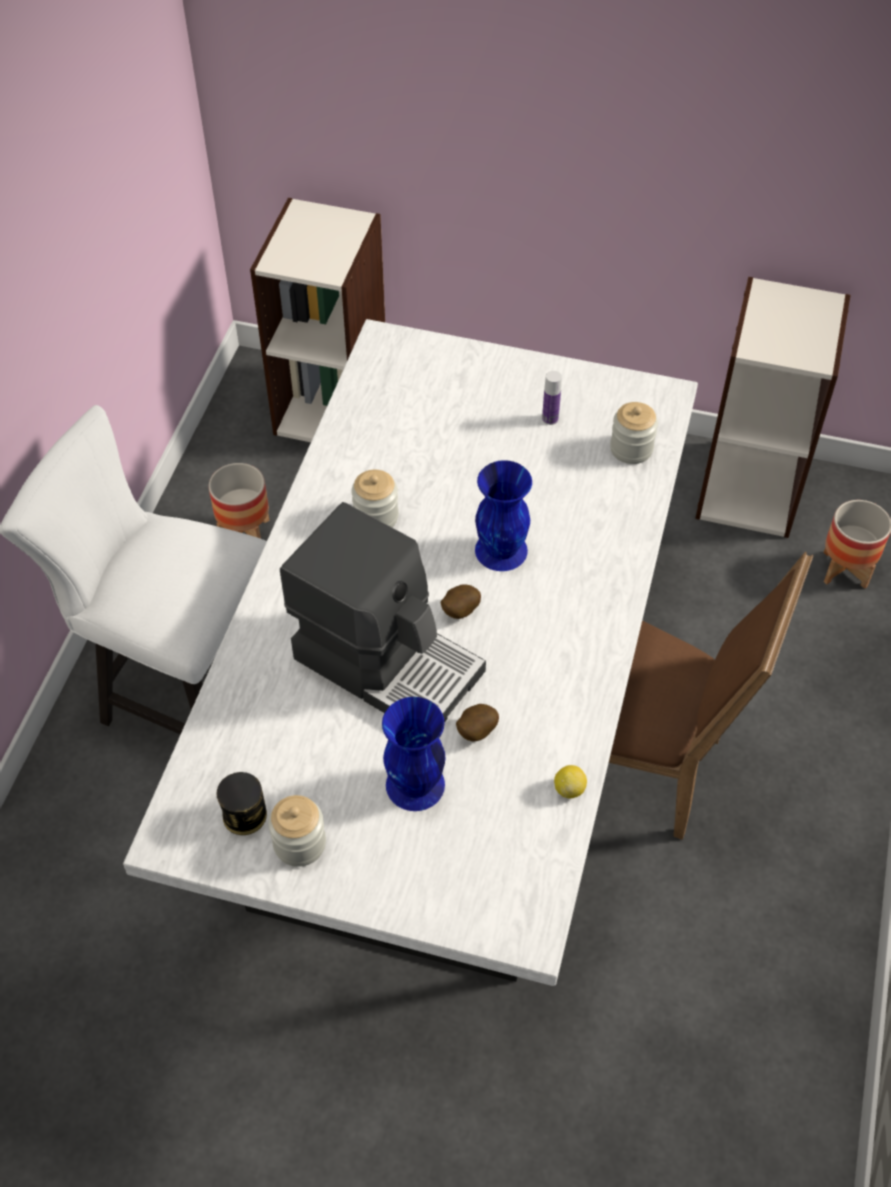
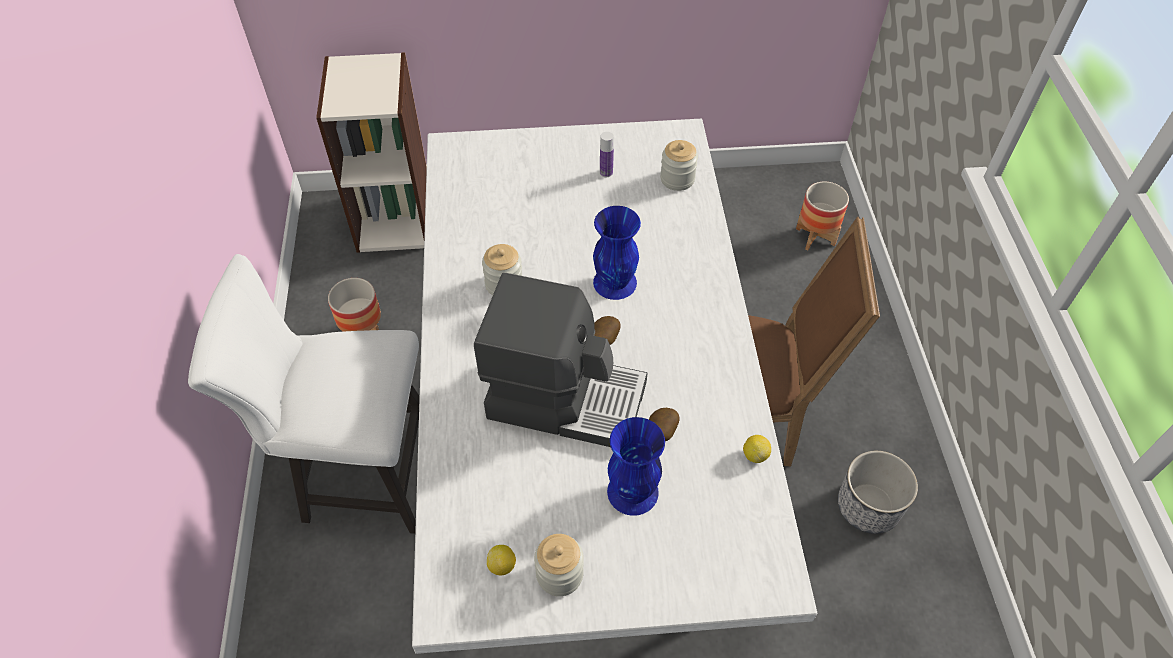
camera: 20 degrees left, 0 degrees up
(244, 815) = (502, 566): can -> lemon
(749, 487) = (726, 197): bookcase -> none
(756, 918) = (868, 507): none -> planter

